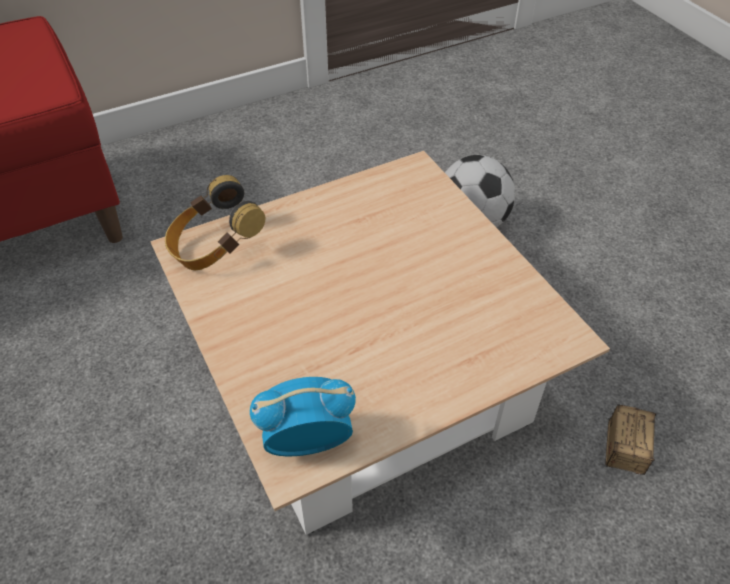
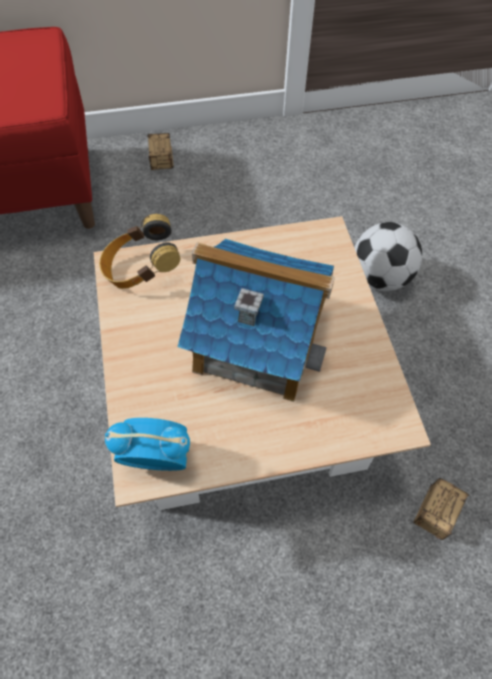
camera: 15 degrees right, 10 degrees up
(189, 169) = (162, 174): none -> storage box
(379, 290) = (257, 341): none -> toy house

